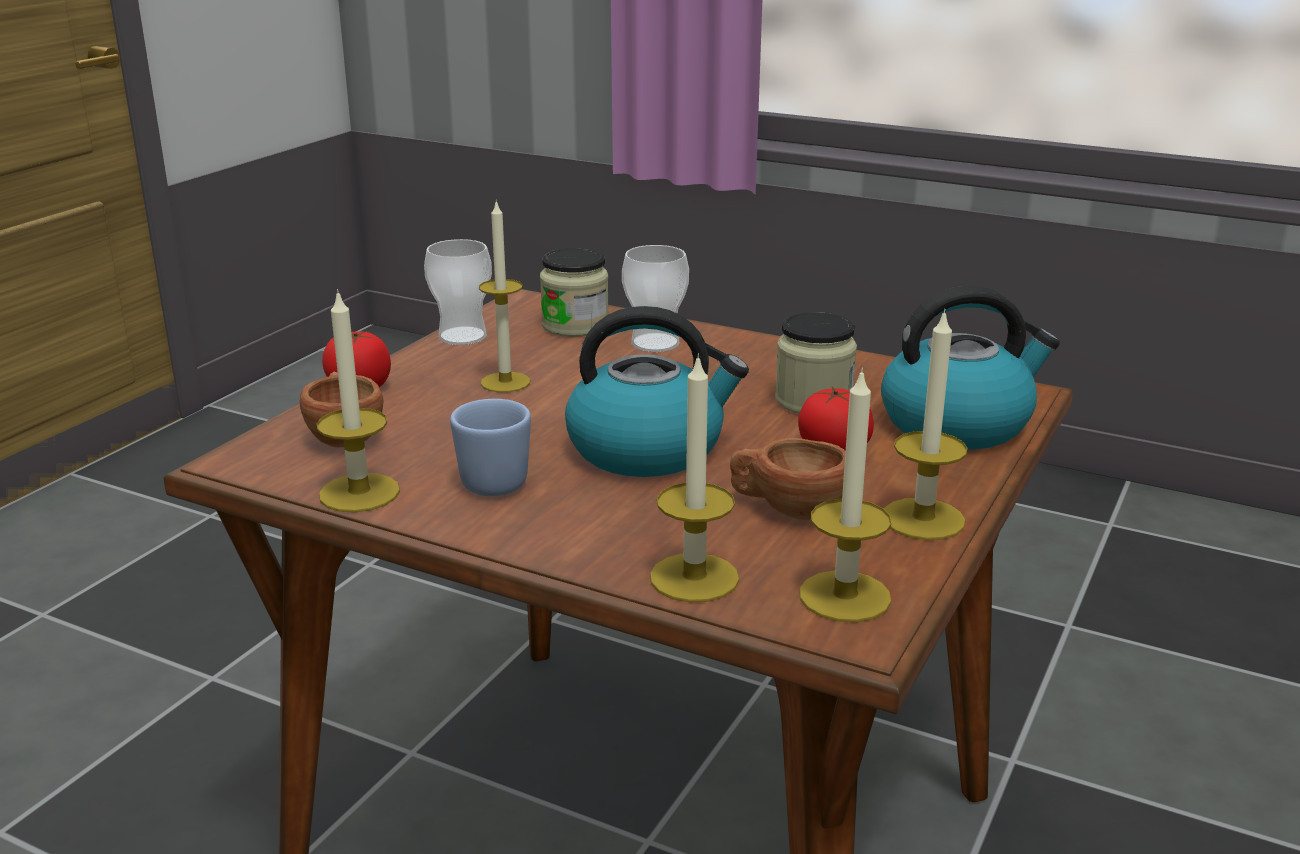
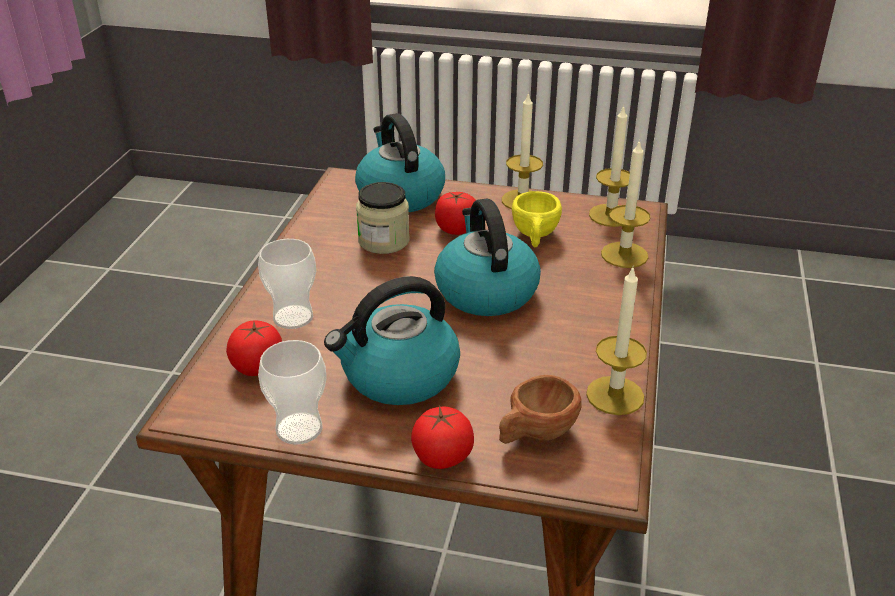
camera: 105 degrees left, 10 degrees up
(490, 479) = (562, 343): blue mug -> none
(505, 382) = (398, 376): candle -> kettle
(575, 325) = (258, 366): jar -> tomato
(787, 509) = (535, 237): brown cup -> yellow cup

